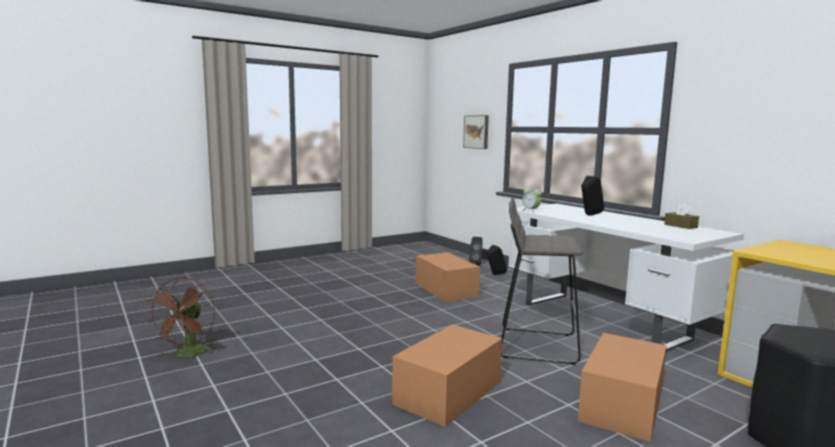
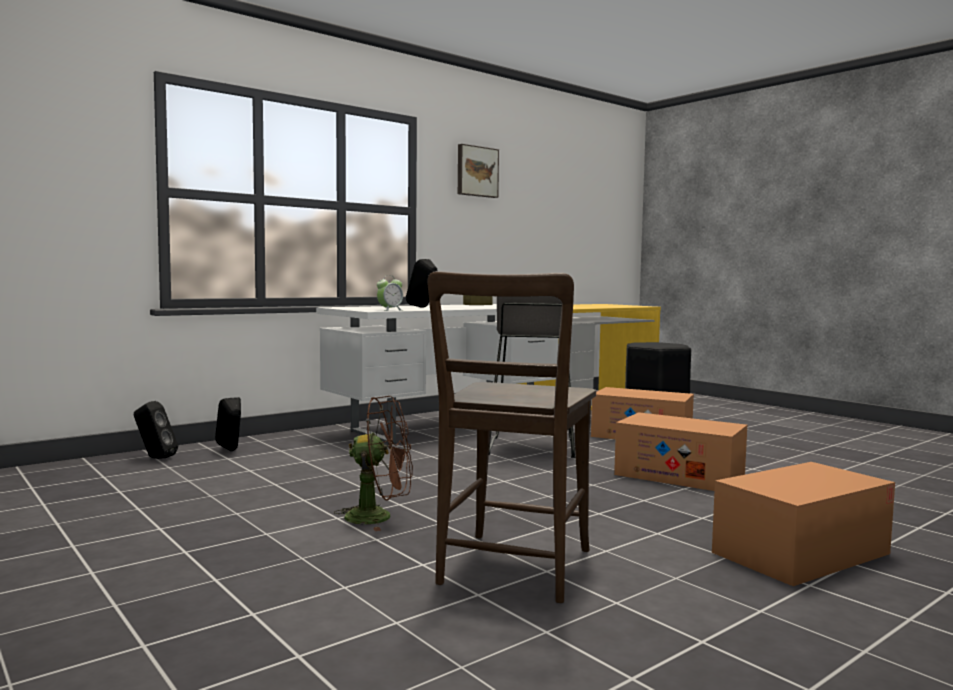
camera: 95 degrees left, 5 degrees down
(188, 355) = (739, 633): brown fan -> brown fan (379, 517)
(287, 322) = (512, 570): none -> brown chair
(446, 290) = (313, 475): cardboard box -> cardboard box (801, 553)
(477, 132) = (63, 191): picture -> picture (476, 171)

